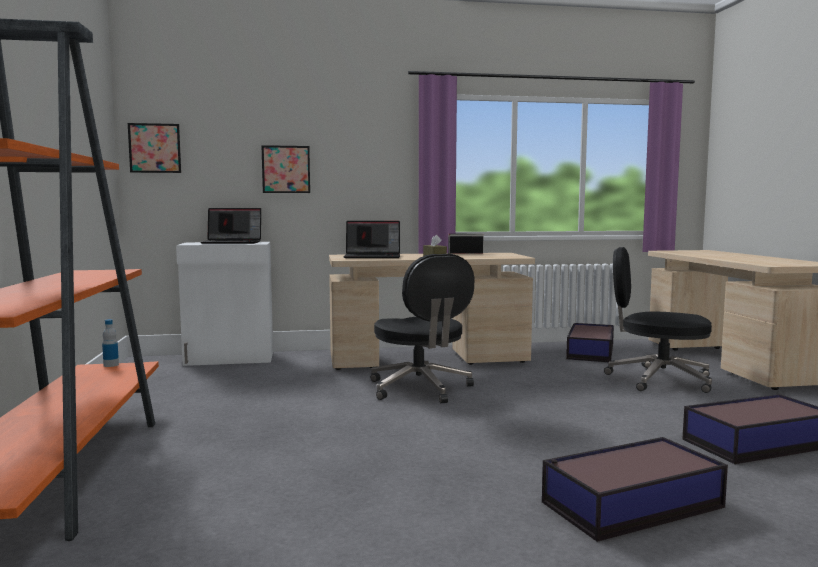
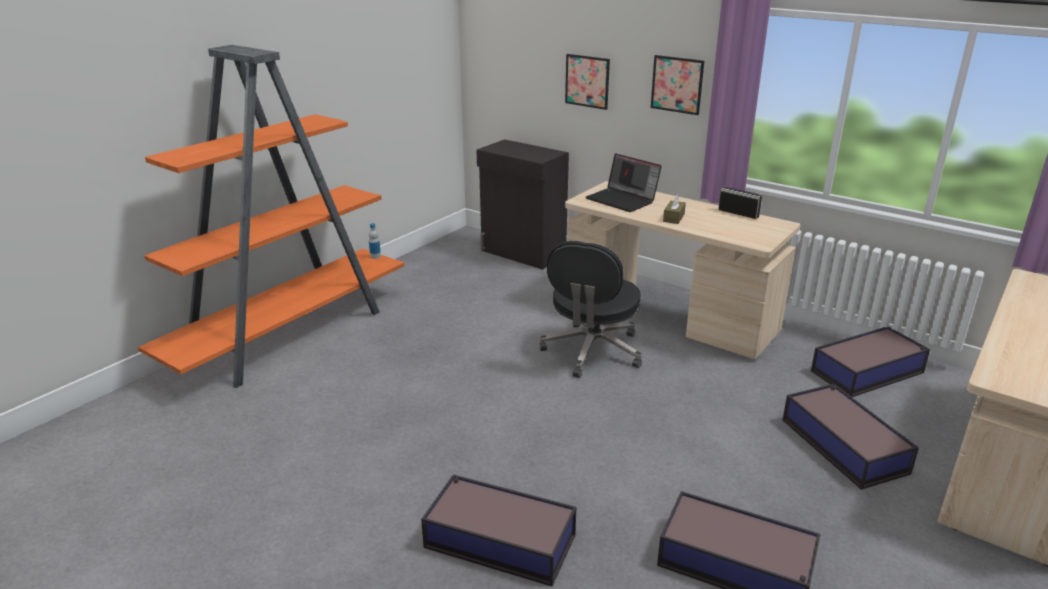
camera: 45 degrees right, 20 degrees up
(155, 148) = (485, 47): picture -> picture (677, 84)
(230, 359) = (523, 253): white cabinet -> black cabinet
(233, 242) = (529, 151): laptop -> none
(657, 379) = (842, 444): black office chair -> storage box

